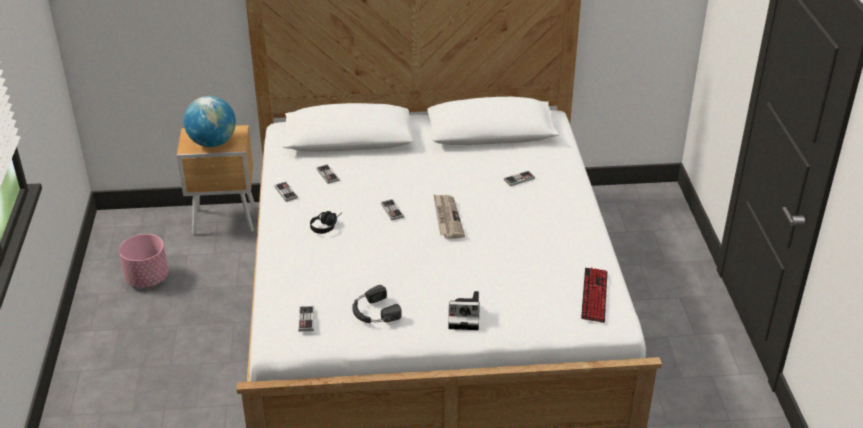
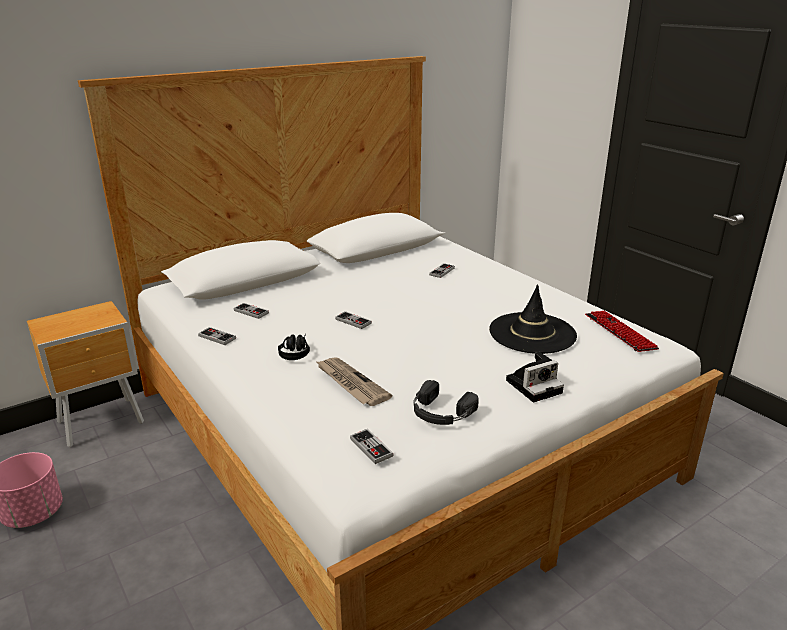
camera: 30 degrees left, 10 degrees down
(212, 143) = (78, 324): globe -> none
(447, 218) = (414, 312): newspaper -> newspaper (350, 383)
(518, 271) = (532, 333): none -> black hat

